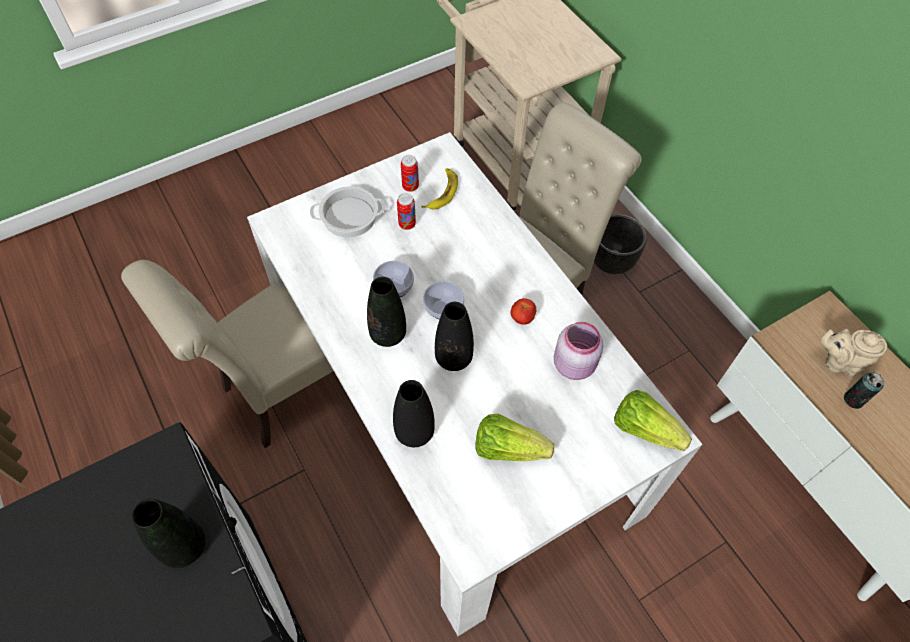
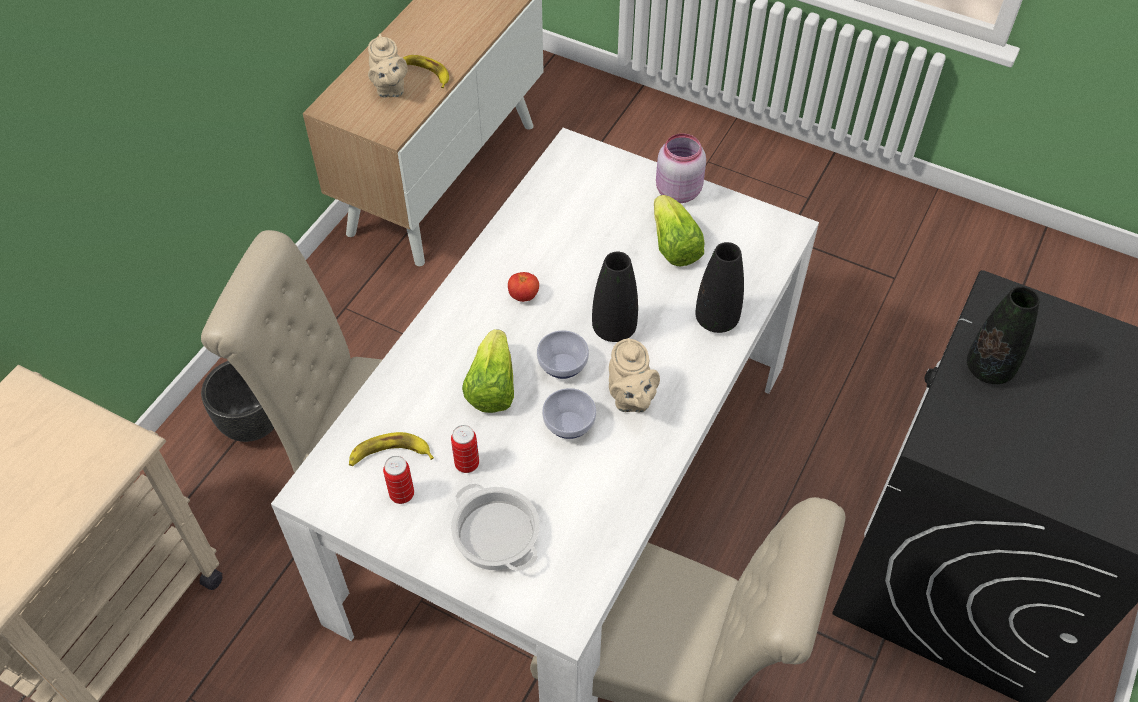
camera: 120 degrees left, 5 degrees down
(388, 334) = (630, 399): black vase -> beige teapot
(574, 364) = (547, 235): pink jar -> pink jar (676, 191)
(645, 429) = (578, 165): lettuce -> lettuce (492, 387)
(853, 399) = (425, 73): can -> banana

